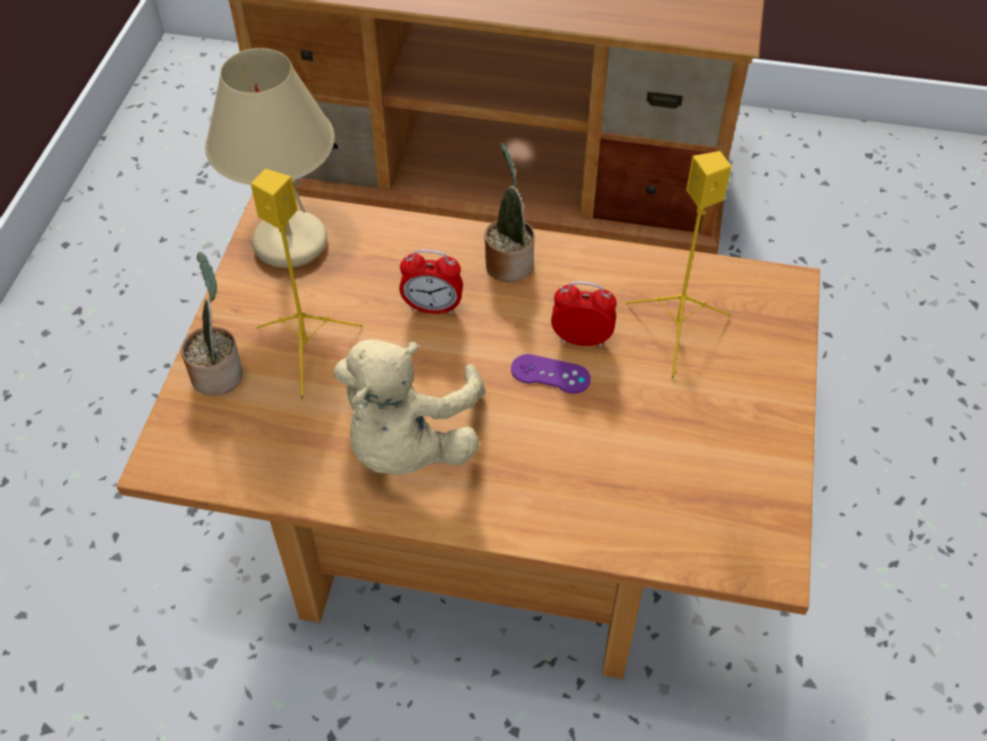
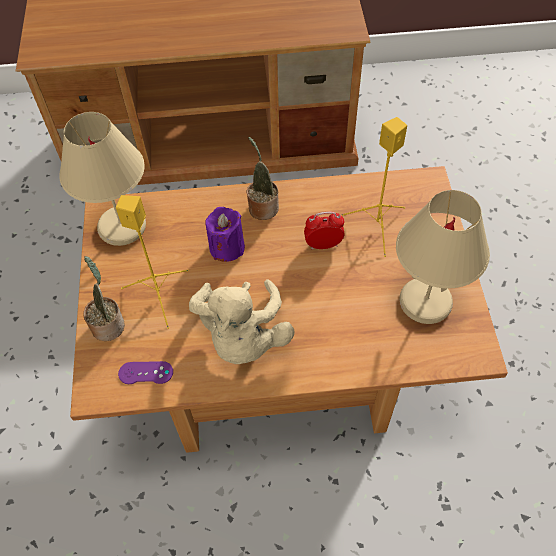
camera: 15 degrees left, 5 degrees up
(432, 307) = (227, 247): alarm clock -> purple candle
(550, 374) = (313, 271): purple game controller -> purple game controller (146, 373)
(713, 464) = (426, 302): none -> beige table lamp

